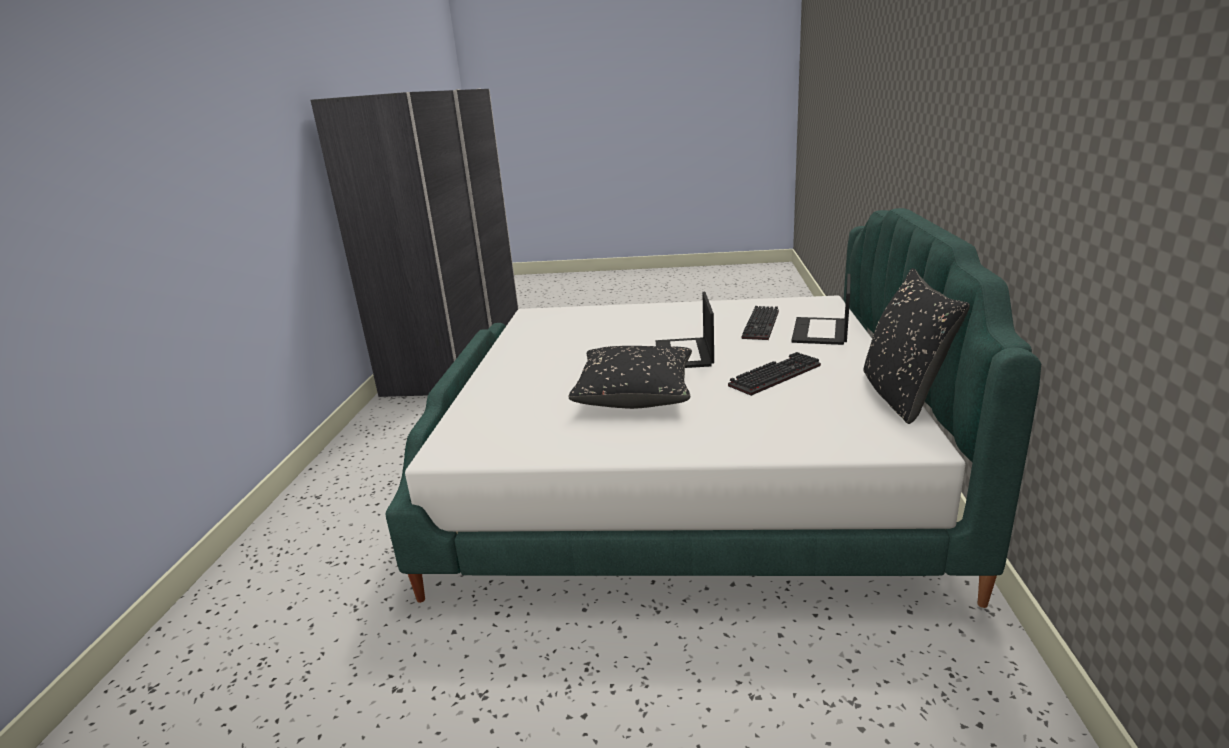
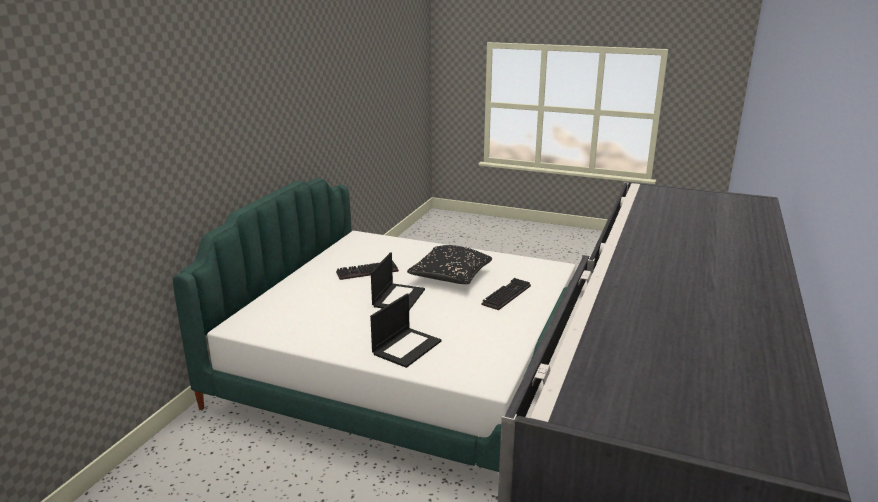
camera: 165 degrees left, 0 degrees up
(762, 325) = (318, 311): keyboard -> keyboard (506, 294)
(821, 332) = (293, 295): laptop -> laptop (407, 347)
(901, 396) = (329, 251): black pillow -> none

